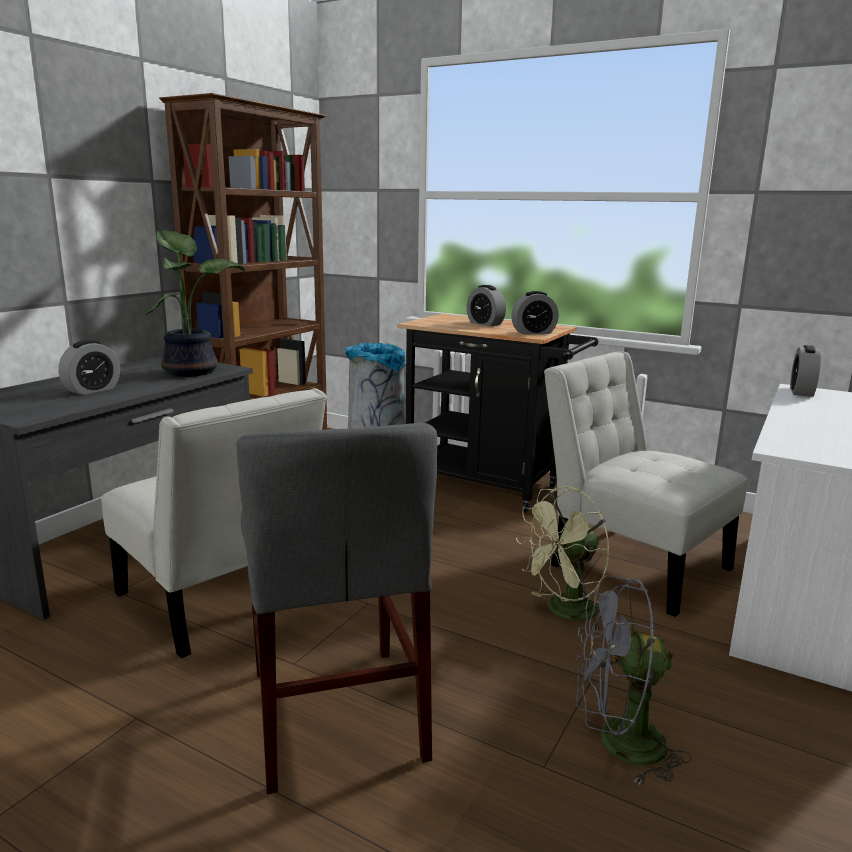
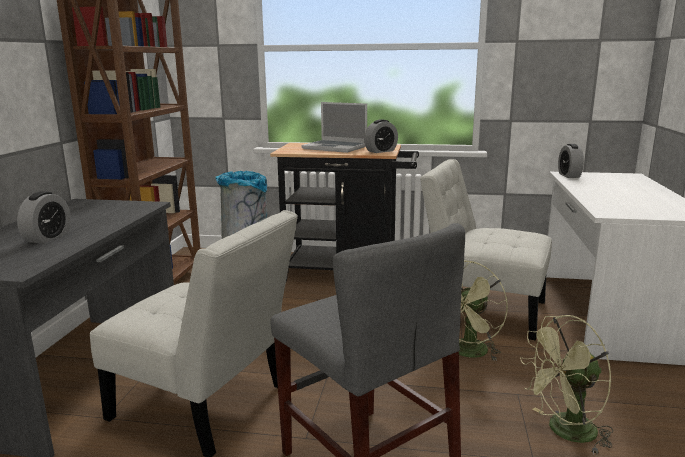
camera: 20 degrees left, 0 degrees up
(192, 371) = (119, 210): potted plant -> none
(485, 324) = (336, 148): alarm clock -> laptop
(617, 743) = (564, 432): grey fan -> green fan

